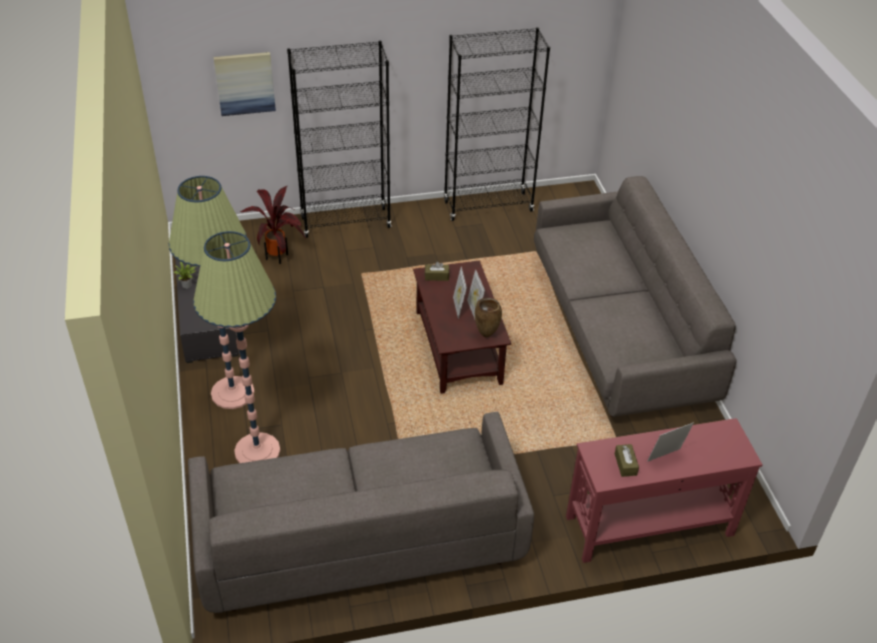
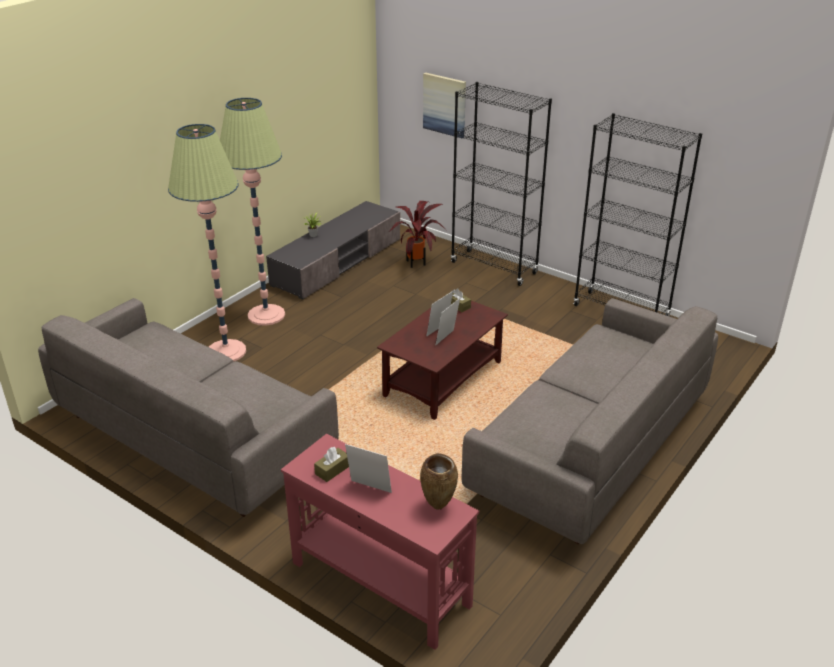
camera: 50 degrees right, 10 degrees down
(487, 334) = (428, 356): brown vase -> brown vase (439, 506)

